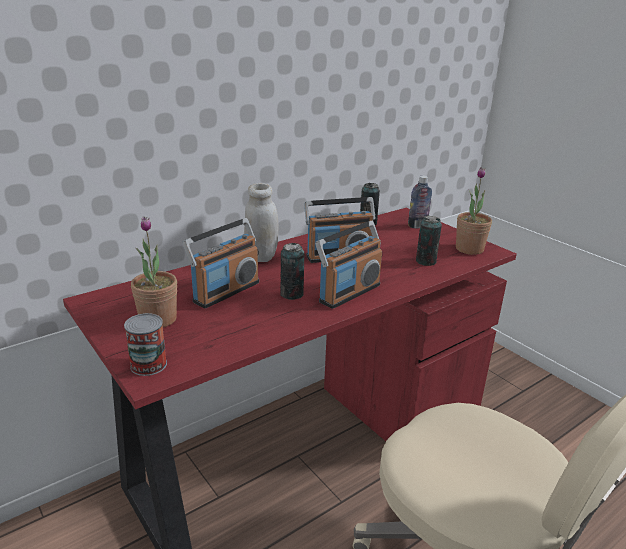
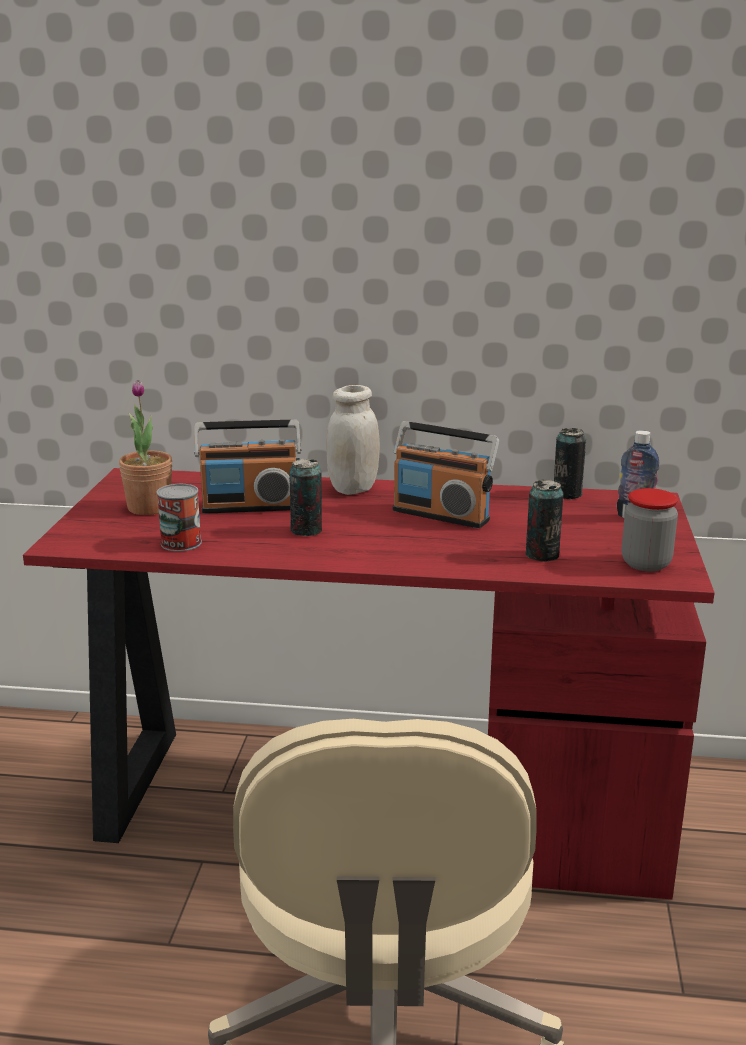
camera: 45 degrees right, 5 degrees down
(148, 365) = (77, 536): can -> can (181, 543)
(349, 293) = (369, 550): radio -> none
(469, 249) = (646, 563): potted plant -> jar

